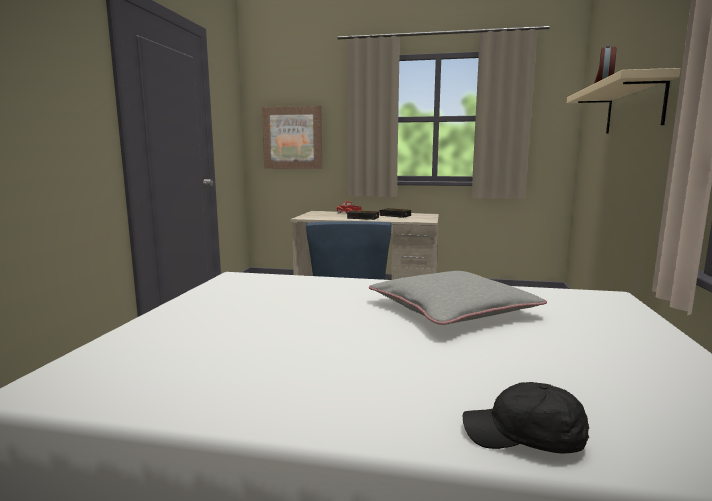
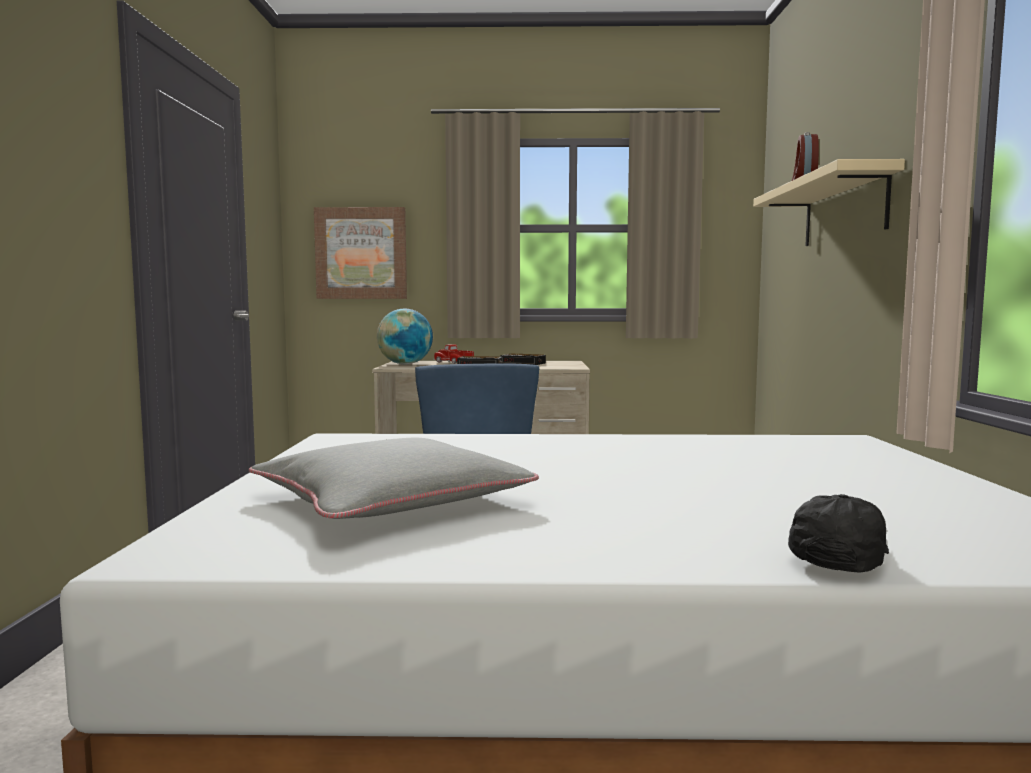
camera: 10 degrees left, 5 degrees down
(315, 214) = (405, 364): none -> globe
(452, 309) = (668, 458): grey pillow -> grey pillow (391, 500)
(524, 438) = (840, 558): black cap -> black cap turned 120 degrees clockwise

